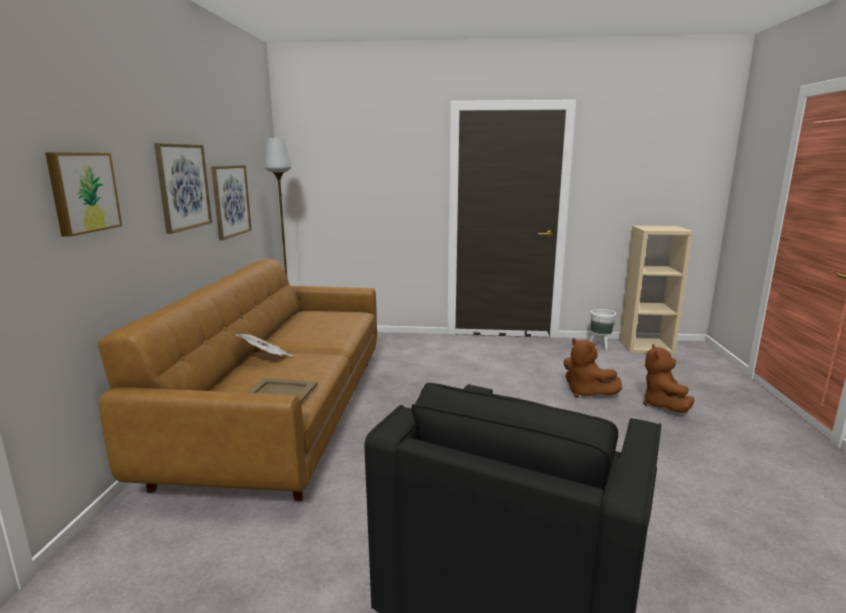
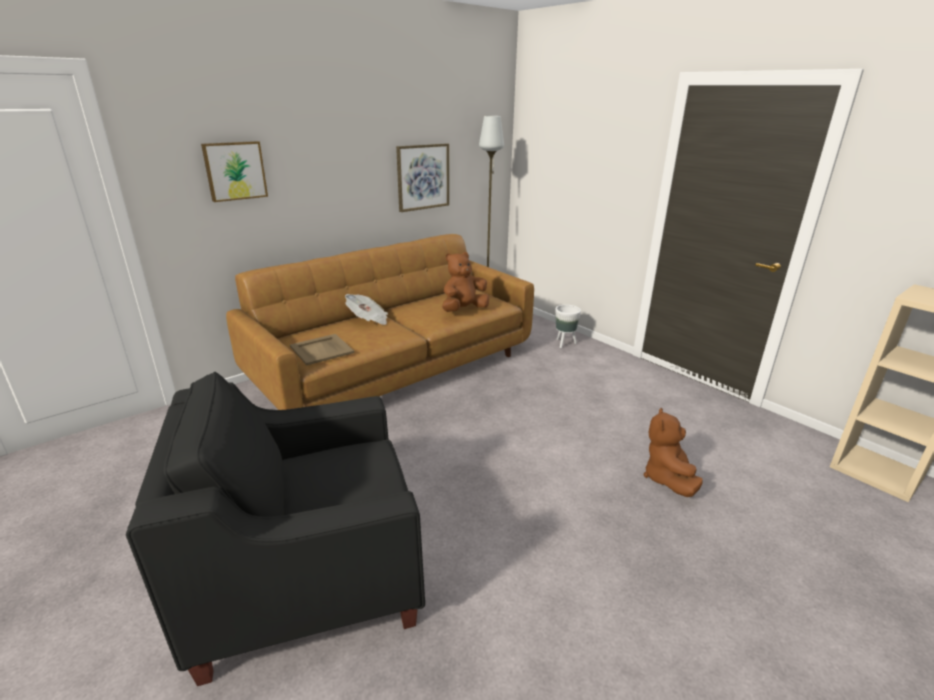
camera: 45 degrees right, 10 degrees up
(183, 186) = (353, 165): picture -> none
(599, 347) = (797, 441): white planter -> white planter (564, 343)
(663, 405) = (739, 543): brown plush toy -> brown plush toy (463, 310)

